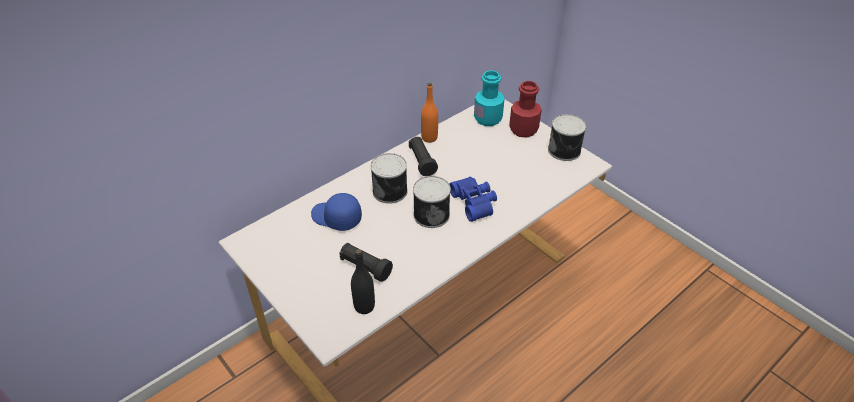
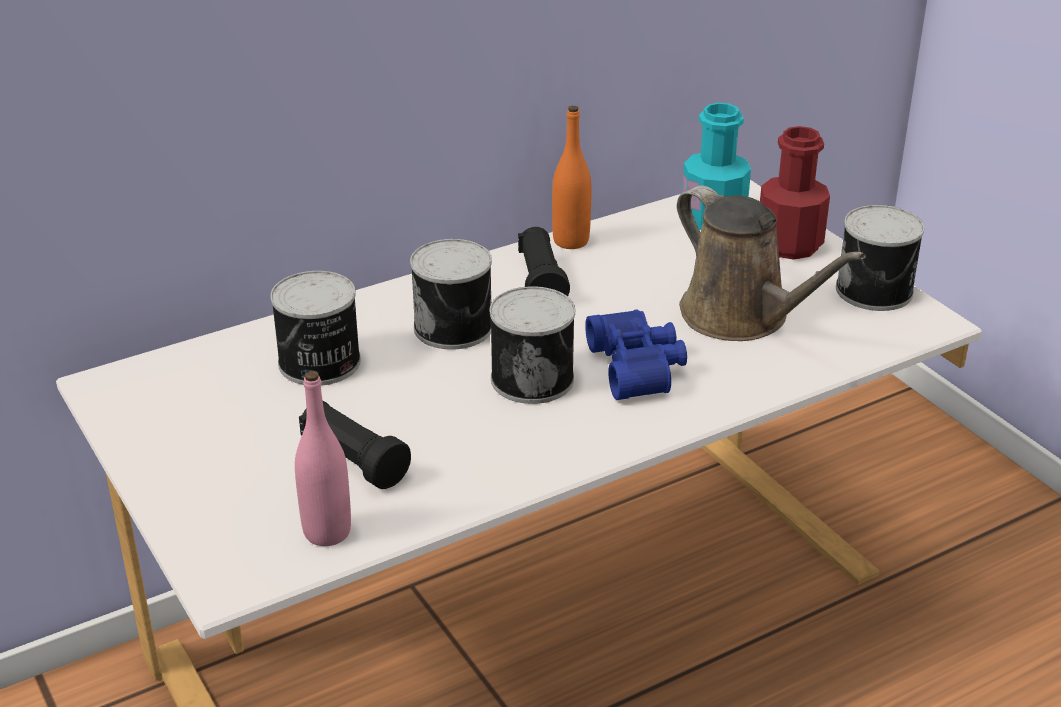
camera: 10 degrees right, 10 degrees down
(336, 218) = (319, 363): blue cap -> can
(364, 306) = (327, 532): black bottle -> pink bottle
(512, 171) = (741, 317): none -> brown watering can

